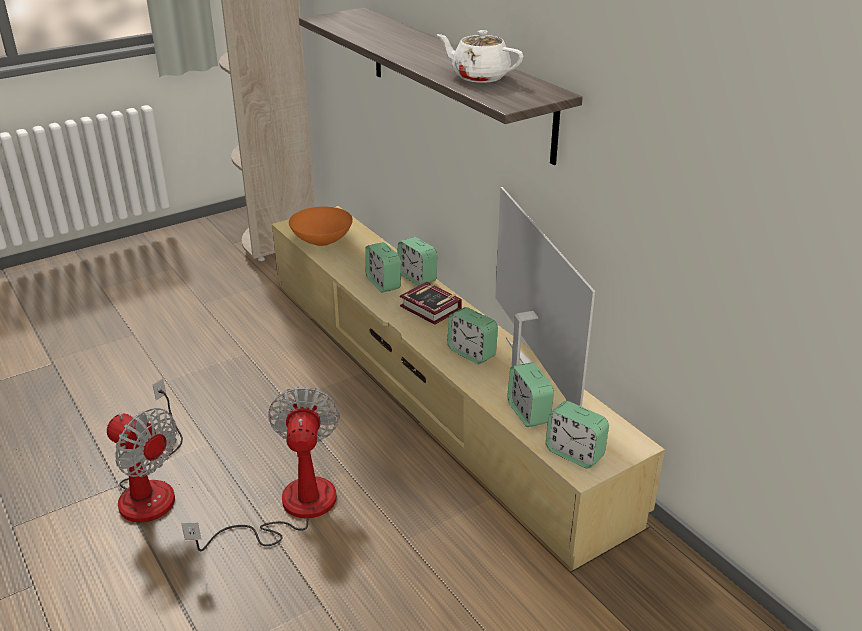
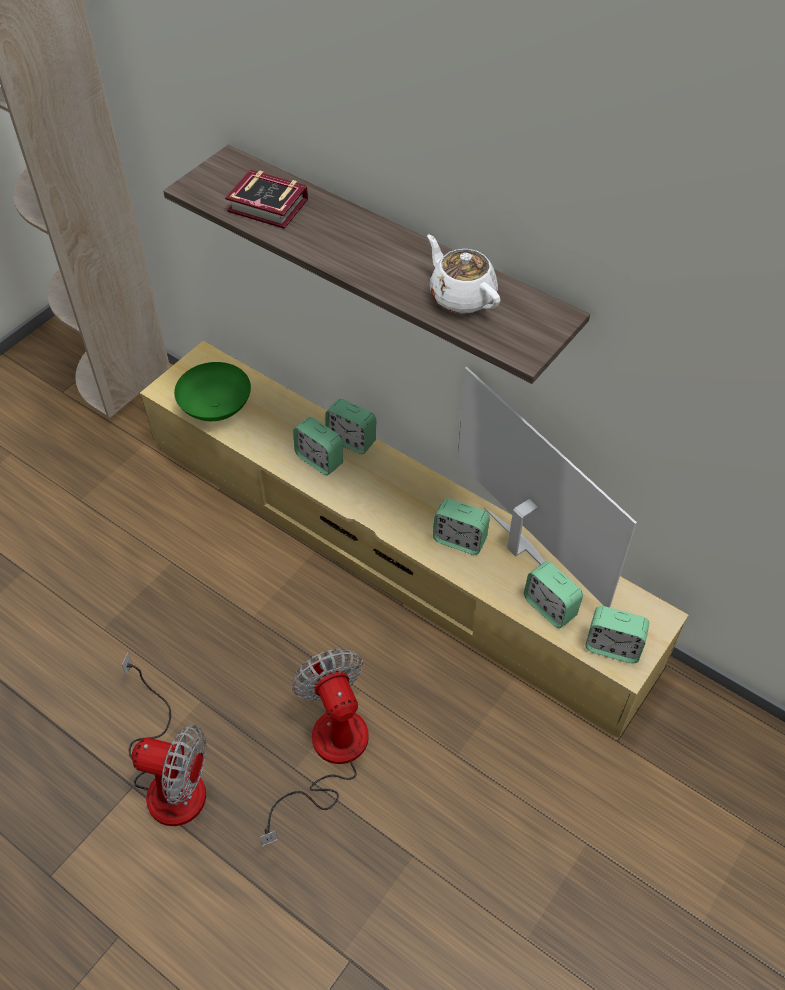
camera: 20 degrees left, 20 degrees up
(322, 241) = (216, 407): orange bowl -> green bowl
(431, 309) = (389, 486): book -> book (270, 208)
(479, 76) = (461, 296): white teapot -> white teapot turned 45 degrees clockwise

